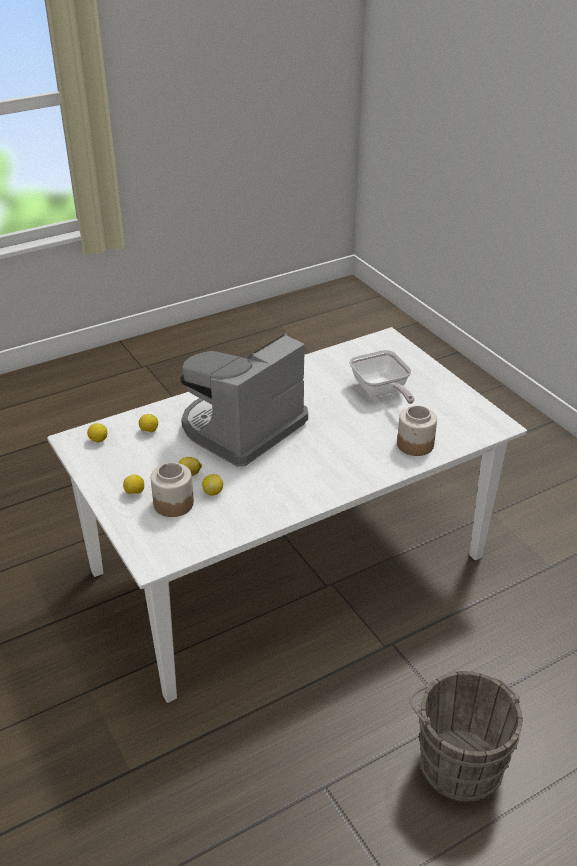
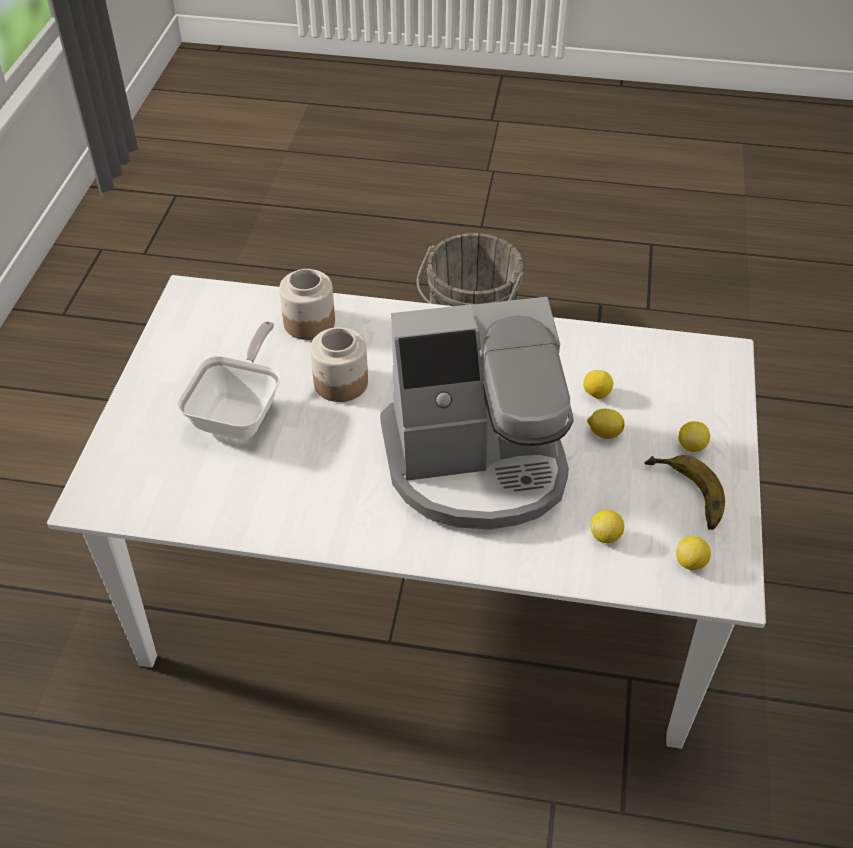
camera: 140 degrees left, 10 degrees up
(121, 466) = (683, 496): none -> banana
(173, 503) = (654, 405): jar -> jar (341, 383)

